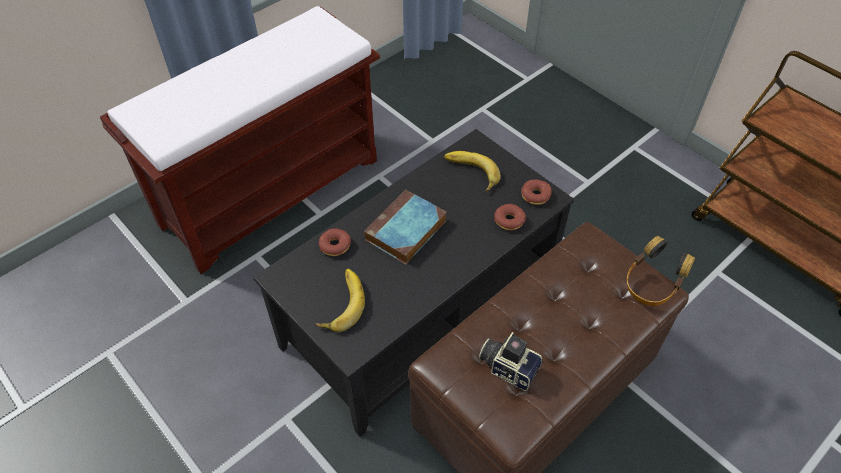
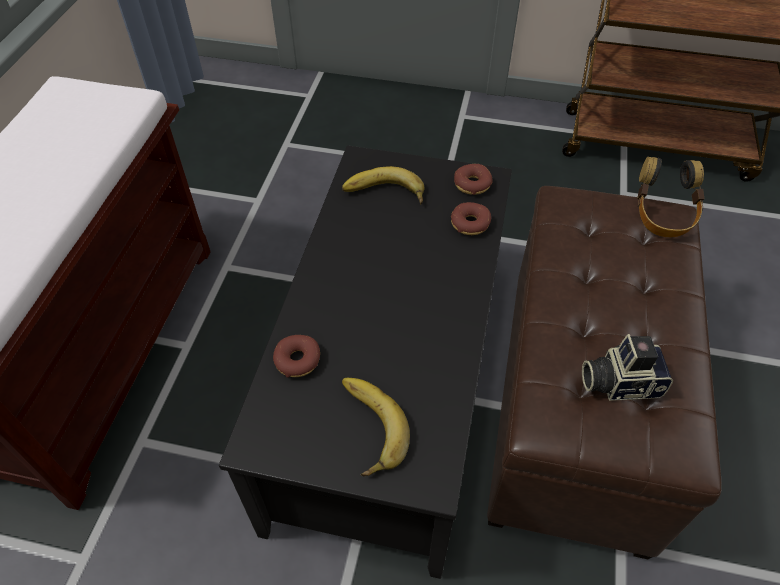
camera: 35 degrees left, 0 degrees up
(405, 231) = (368, 296): book -> none

